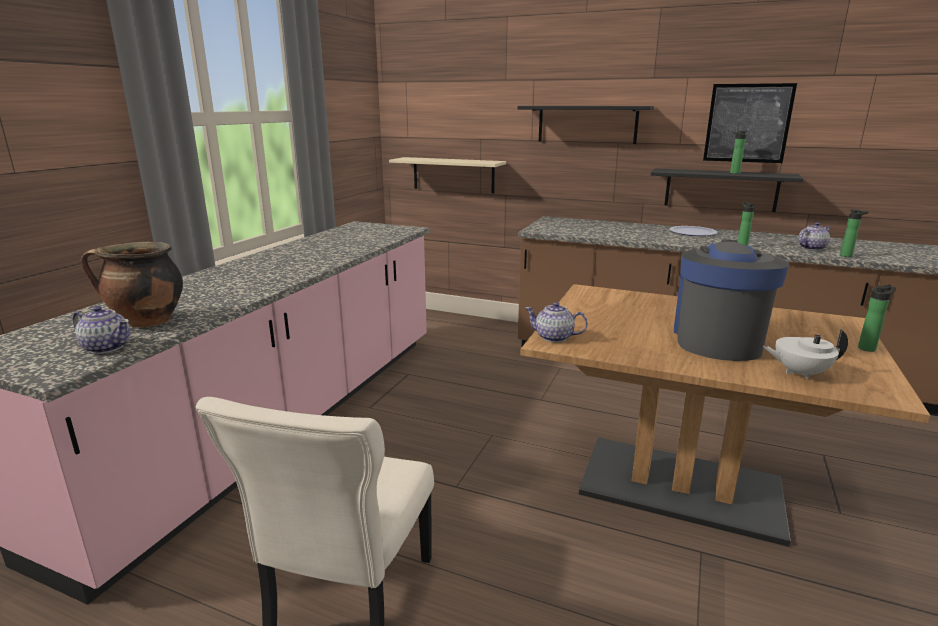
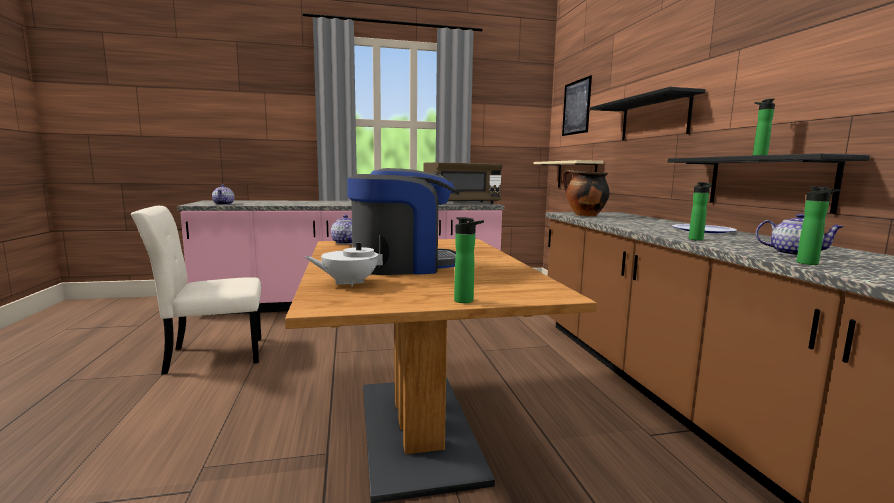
camera: 55 degrees right, 10 degrees down
(146, 322) = (256, 203): cooking pot -> cooking pot (584, 215)
(375, 234) = (461, 203): none -> brown microwave
(747, 123) = (800, 90): picture -> picture (576, 107)
(799, 373) = (349, 283): white teapot -> white teapot turned 75 degrees counterclockwise

